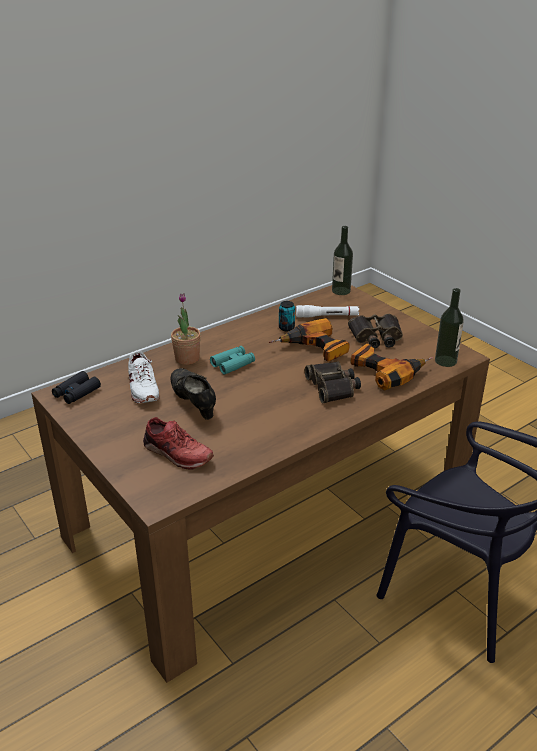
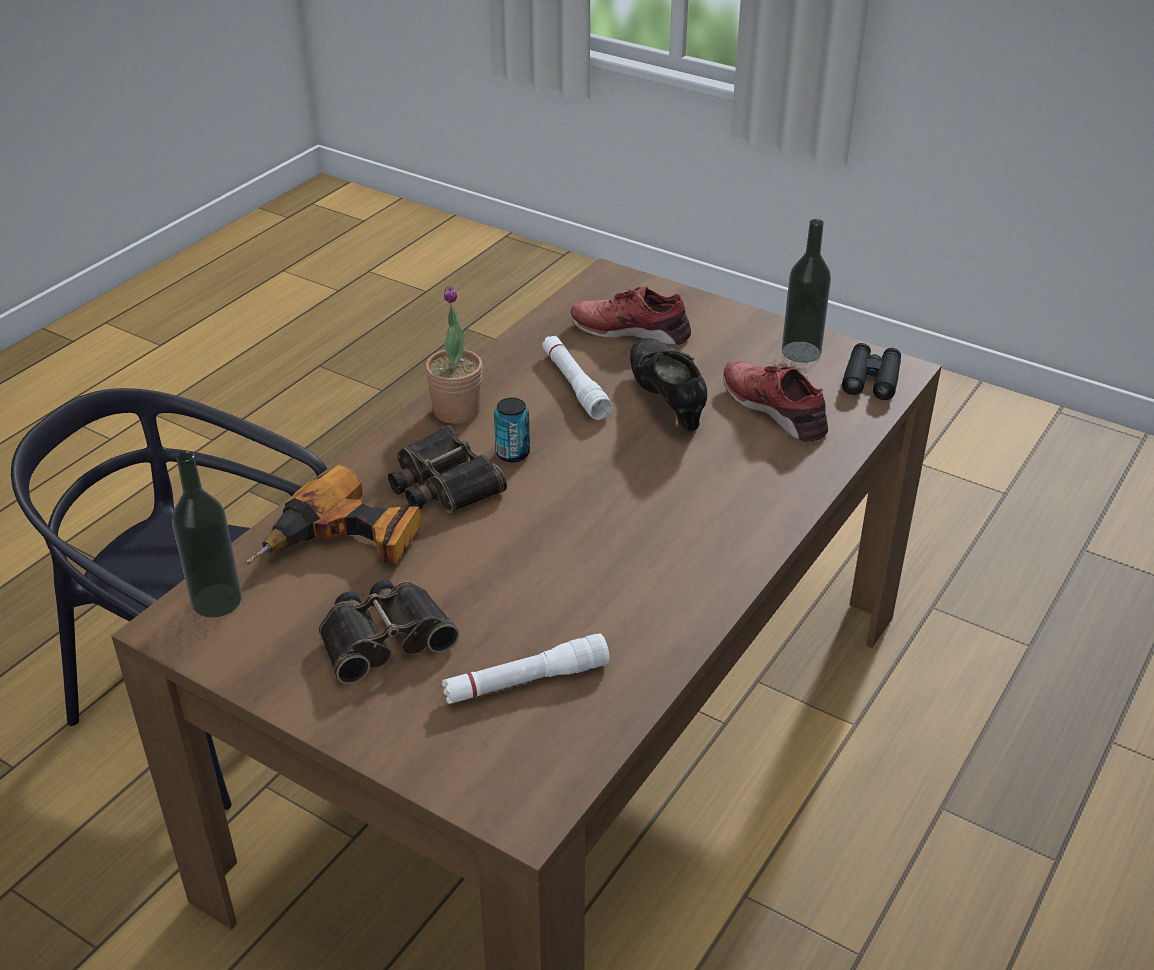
camera: 160 degrees right, 5 degrees up
(142, 388) = (775, 409): white shoe -> red shoe
(187, 358) = (754, 482): potted plant -> potted plant (456, 411)
(194, 403) = (667, 401): black shoe -> black shoe turned 150 degrees counterclockwise
(233, 364) = (658, 490): turquoise binoculars -> none
(236, 424) = (575, 385): none -> white flashlight
(286, 328) = (606, 614): can -> can (512, 453)
(314, 350) = (514, 562): power drill -> none
(341, 291) = (526, 807): bottle -> bottle (801, 352)

